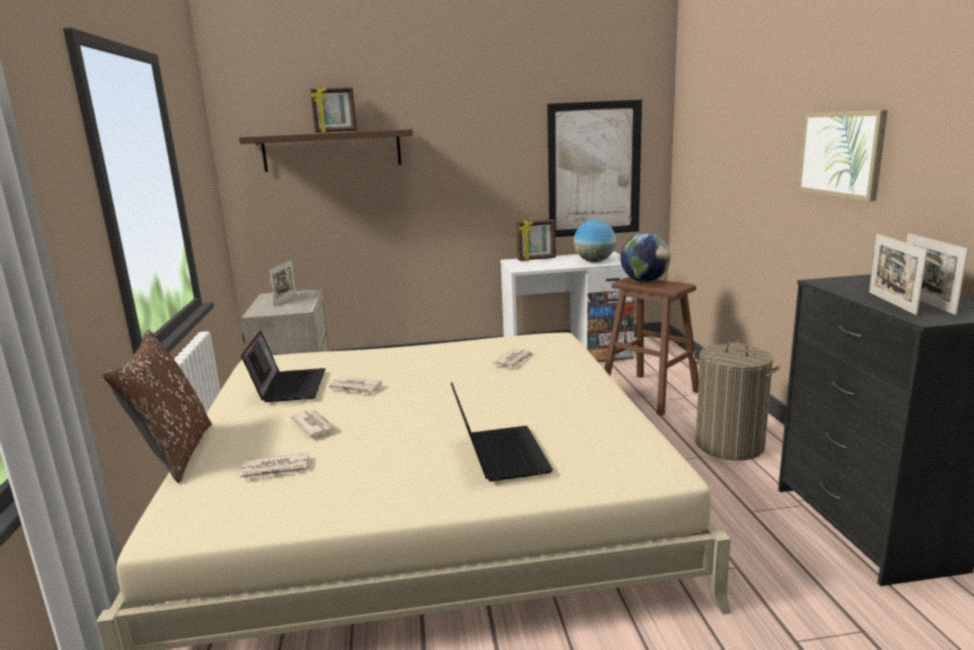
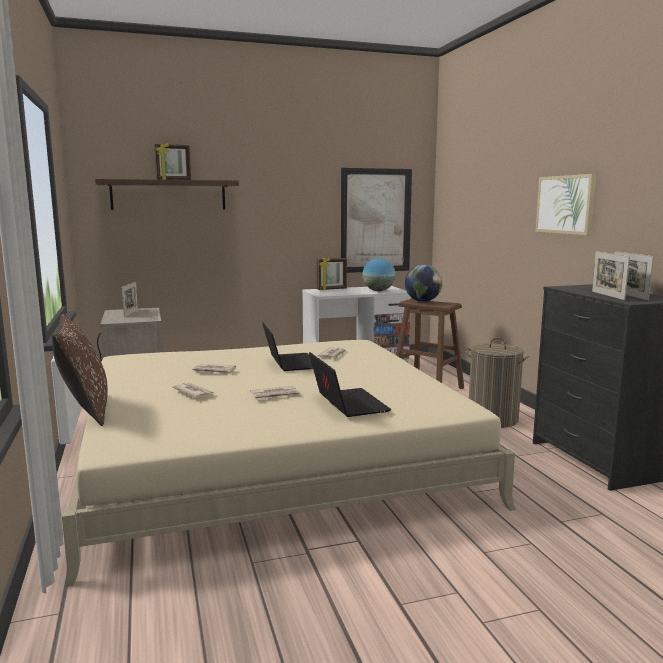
camera: 10 degrees left, 5 degrees down
(276, 469) = (178, 417): newspaper -> newspaper (275, 395)
(288, 386) = (158, 370): laptop -> laptop (289, 363)

